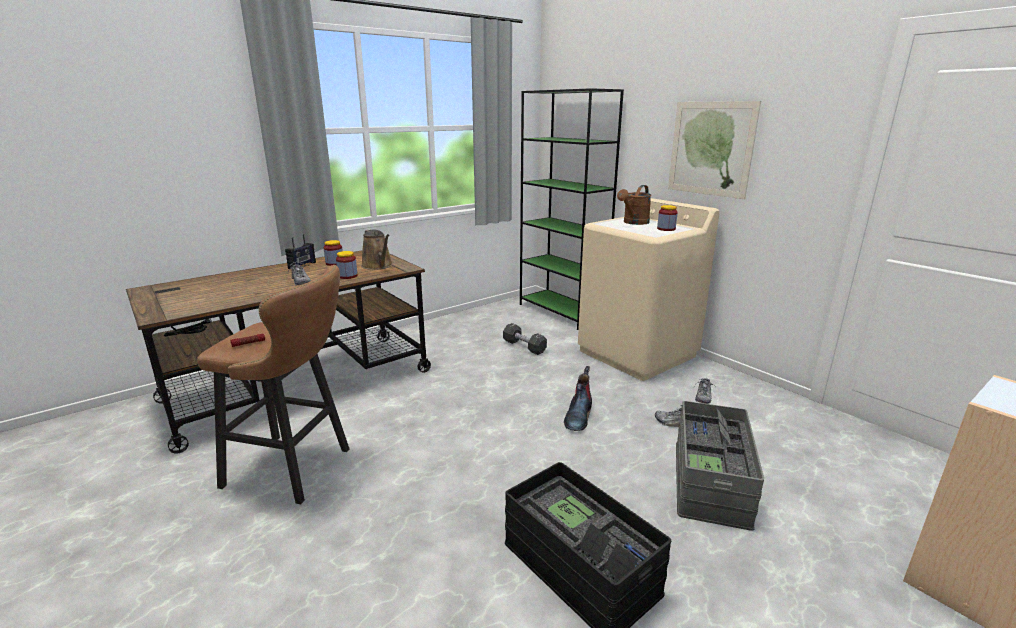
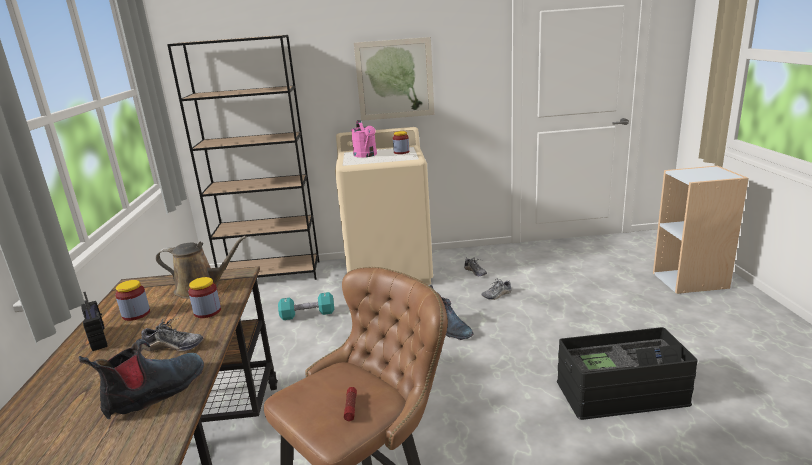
camera: 55 degrees left, 0 degrees up
(249, 293) = (156, 393): none -> boot
(524, 347) = (307, 314): black dumbbell -> turquoise dumbbell
(562, 312) = (272, 274): green bookcase -> beige bookcase
(634, 223) = (366, 155): brown watering can -> pink watering can
(709, 481) = (566, 309): grey storage box -> none

